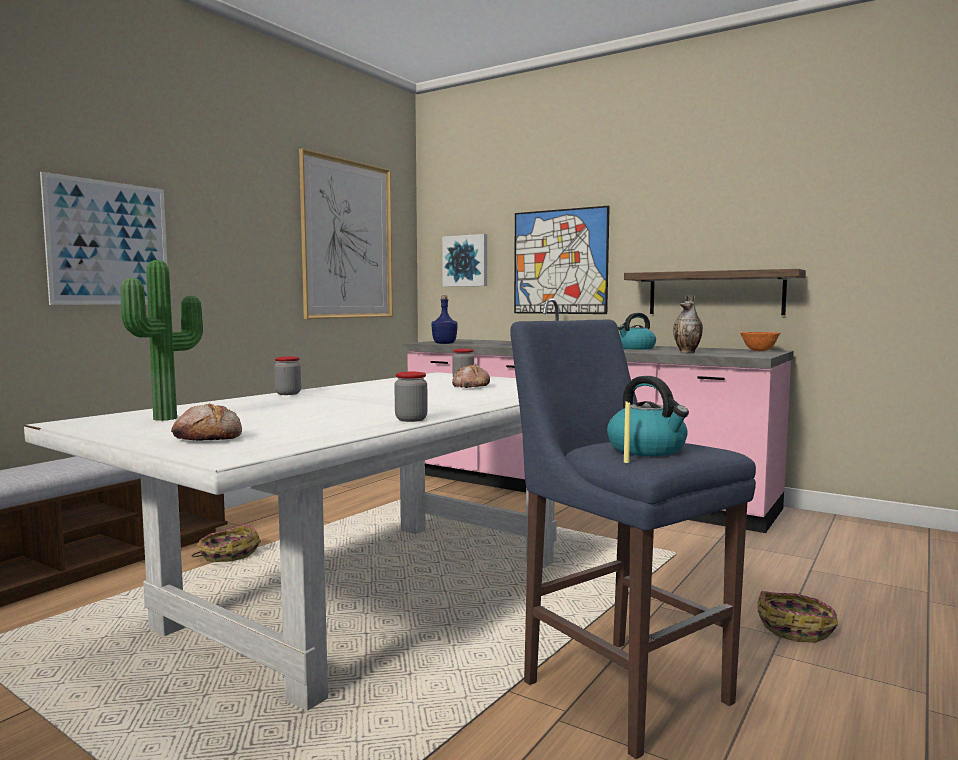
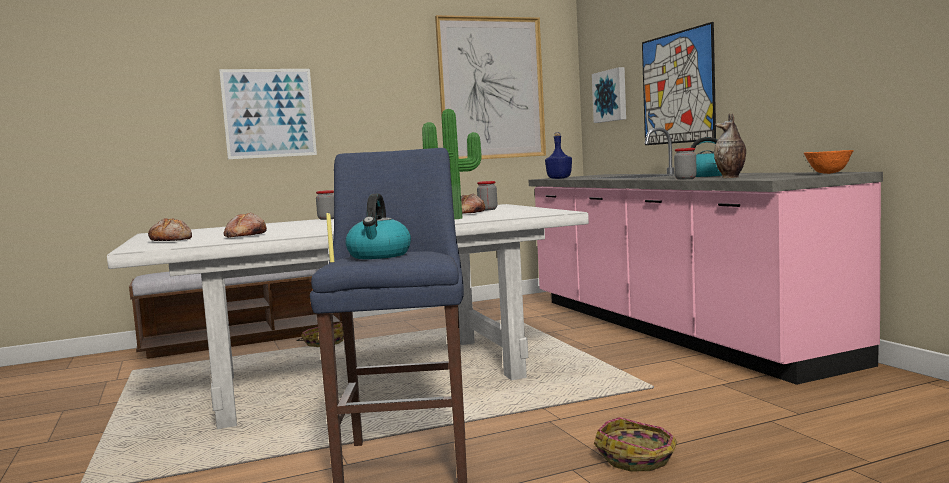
camera: 35 degrees right, 0 degrees up
(169, 419) = (202, 231): potted plant -> potted plant (457, 218)
(314, 426) = (245, 236): none -> bread
(411, 419) = (312, 233): jar -> jar (685, 179)
(715, 293) = (808, 108): shelf -> none

